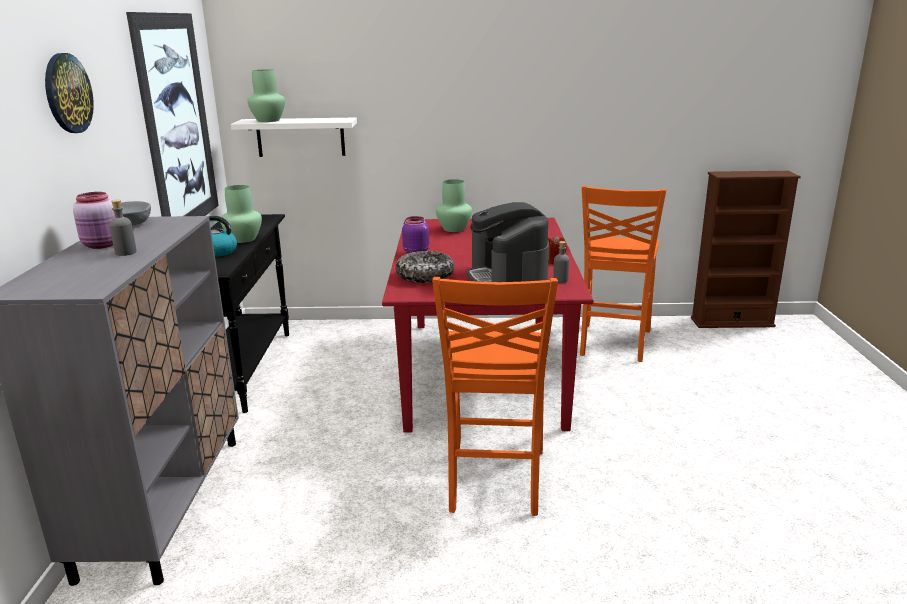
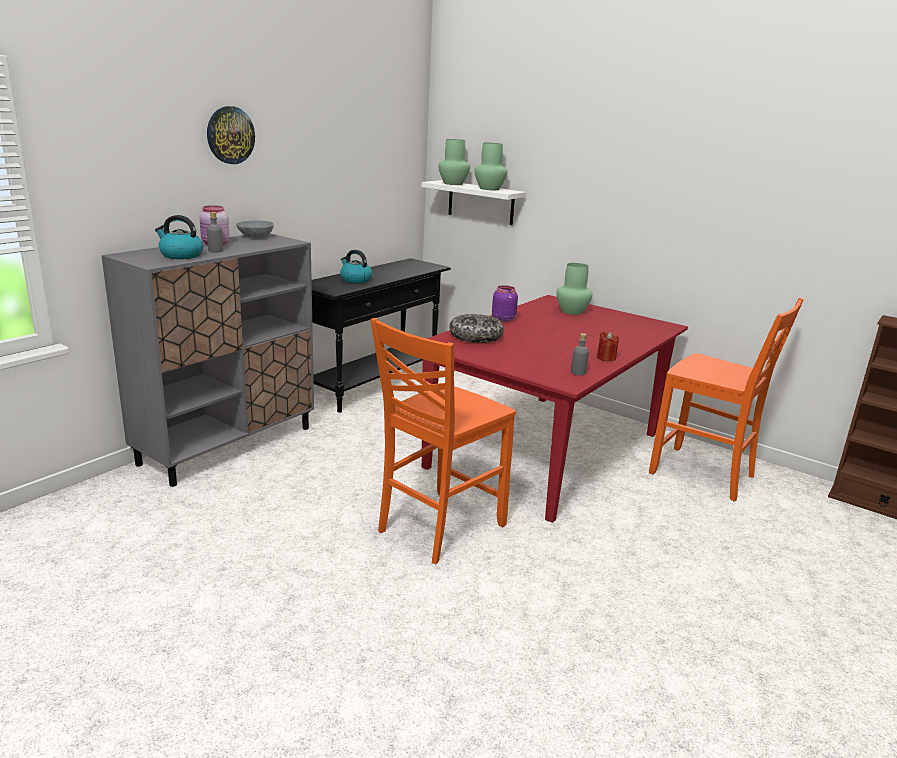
camera: 35 degrees right, 0 degrees up
(97, 270) = (180, 255): none -> kettle
(177, 123) = (362, 173): picture -> none
(244, 239) = (388, 276): green vase -> green vase (490, 189)
(508, 278) = (537, 357): coffee machine -> none
(613, 343) = (704, 475): orange chair -> orange chair turned 105 degrees counterclockwise

